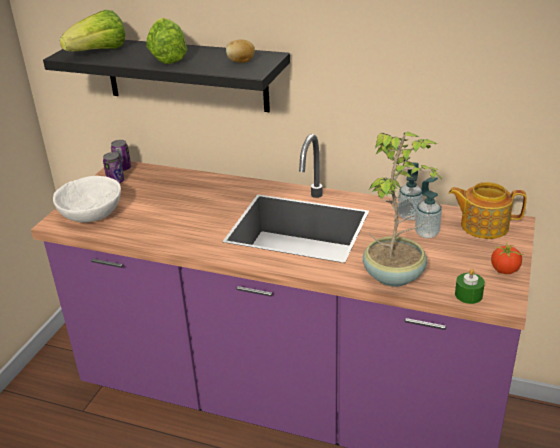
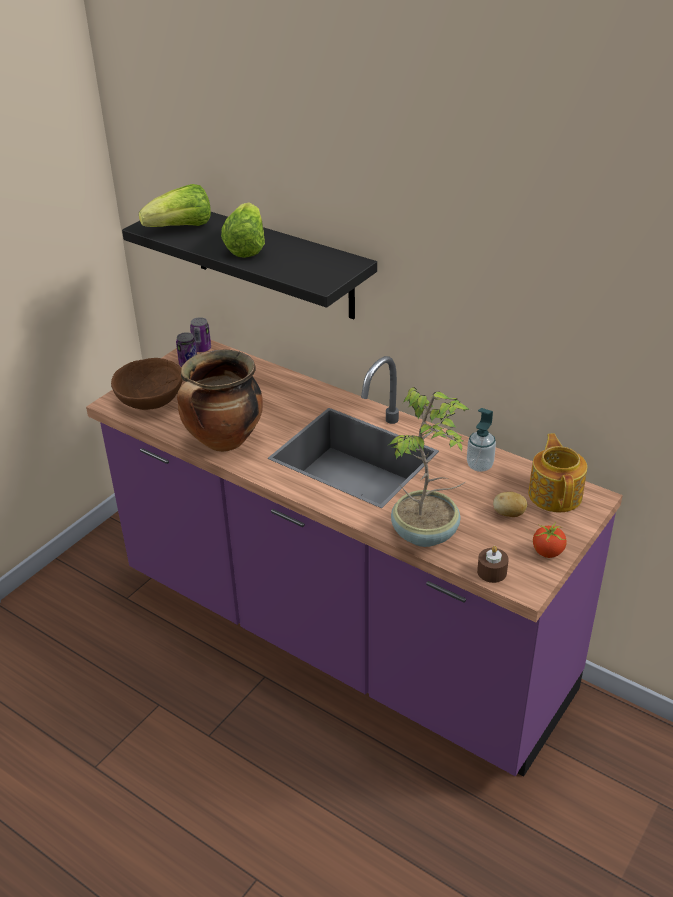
camera: 15 degrees right, 5 degrees up
(92, 213) = (151, 399): white bowl -> brown bowl
(175, 236) = (223, 442): none -> cooking pot
(241, 62) = (318, 267): potato -> potato (509, 514)
(427, 233) = (487, 491): soap dispenser -> none
(468, 295) = (492, 572): green candle -> brown candle
(483, 226) = (555, 494): teapot -> teapot turned 60 degrees clockwise

